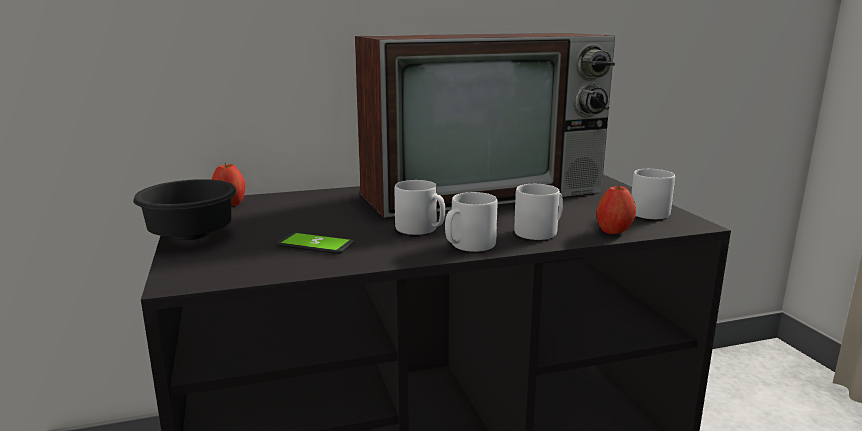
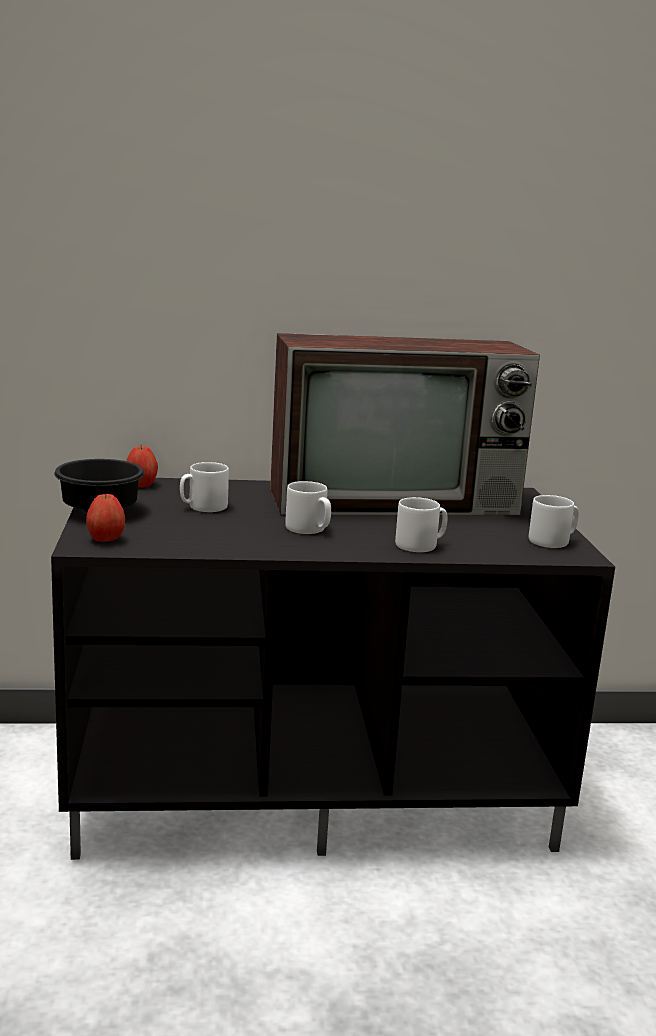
camera: 10 degrees right, 0 degrees up
(315, 245) = (206, 531): phone -> none
(468, 245) = (344, 549): grey mug -> grey mug (203, 507)
(614, 232) = (494, 553): apple -> apple (105, 540)

